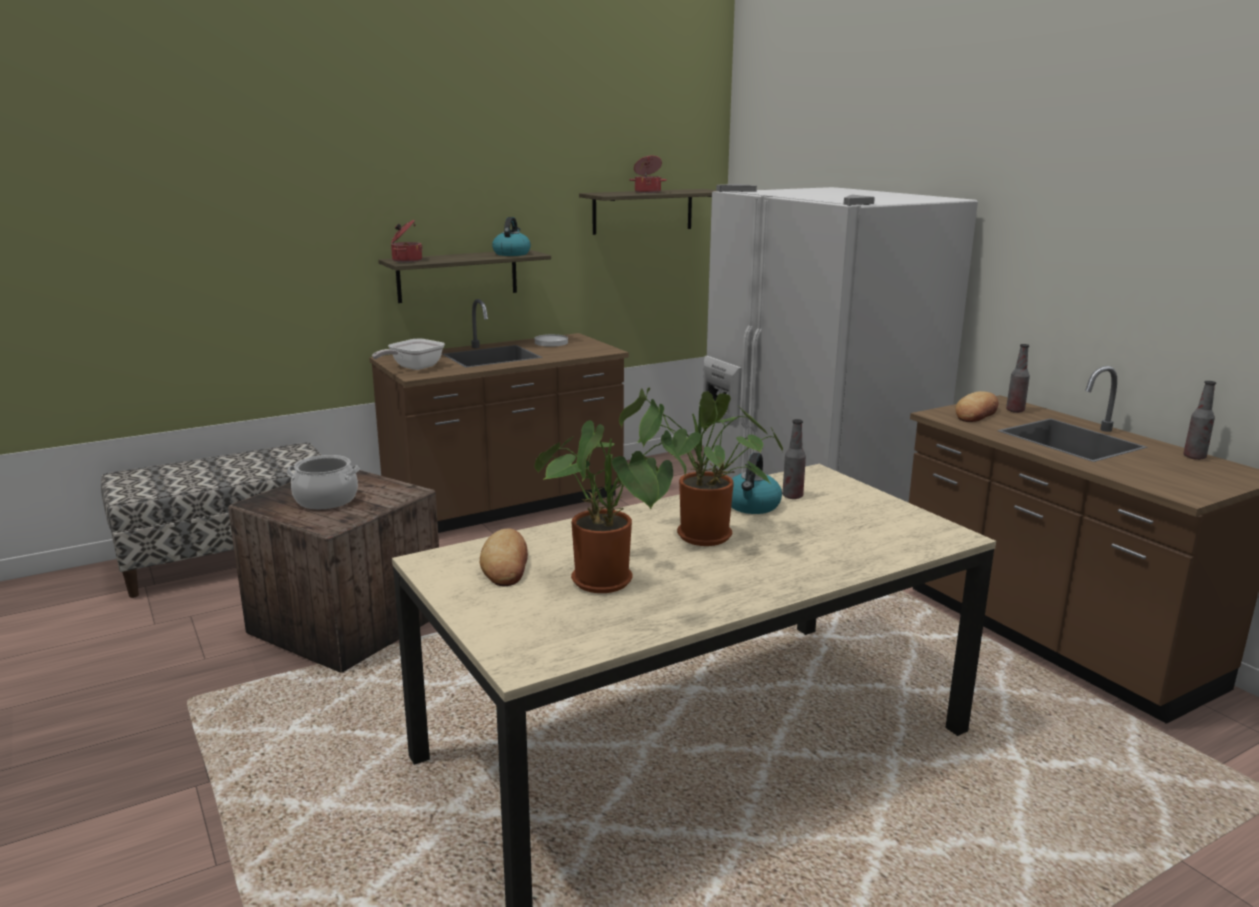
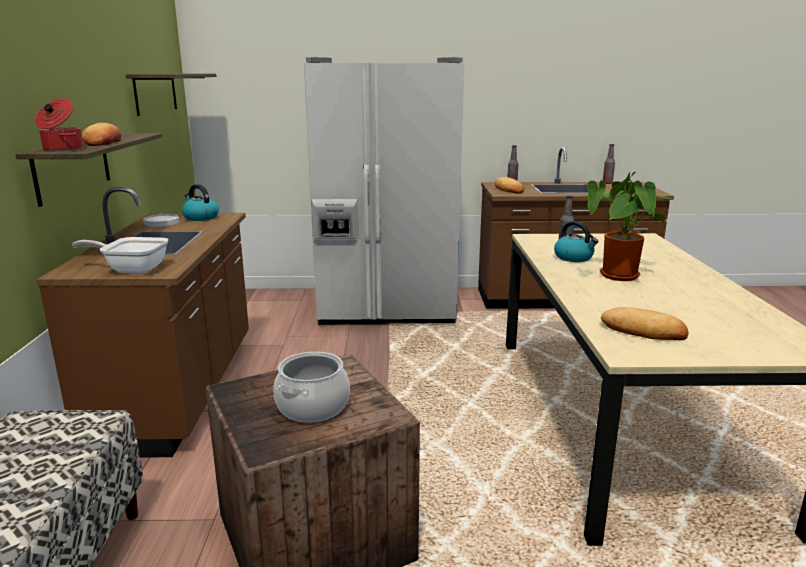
camera: 60 degrees left, 0 degrees up
(413, 368) = (132, 269): frying pan -> frying pan turned 120 degrees clockwise
(462, 258) = (103, 142): none -> bread
(511, 254) = (124, 135): kettle -> kettle (200, 217)
(609, 582) = (688, 309): potted plant -> none
(647, 192) = (172, 73): cooking pot -> none

